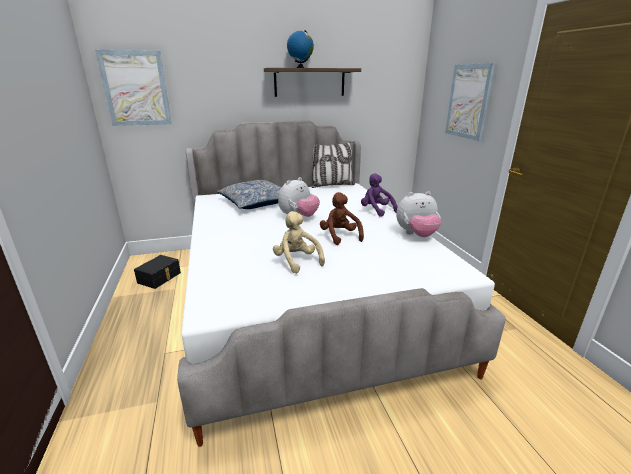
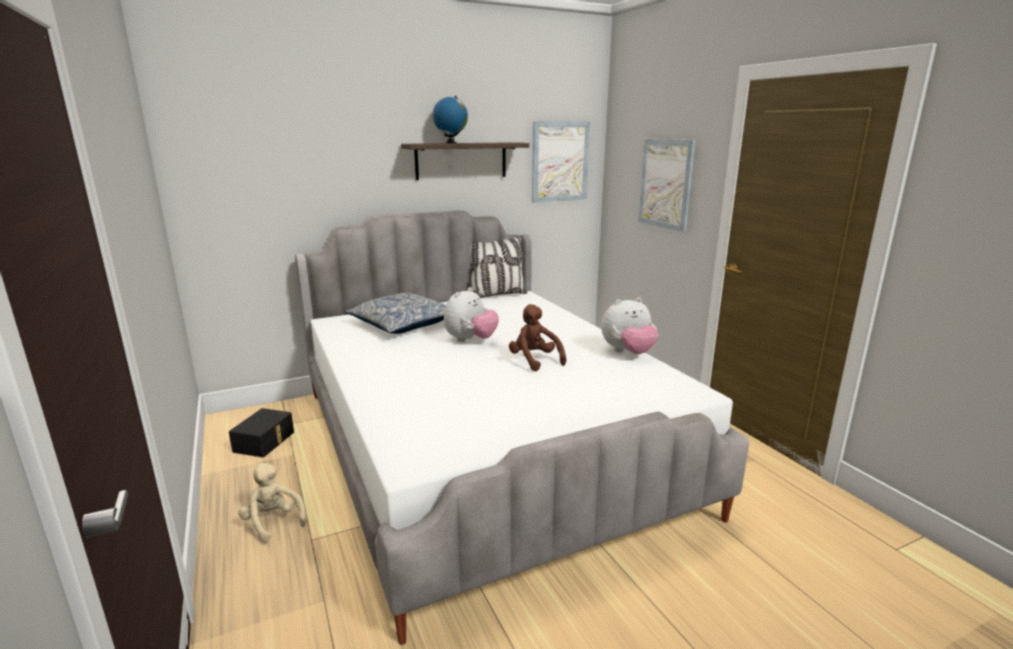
camera: 10 degrees left, 5 degrees down
(136, 88) = (224, 174): picture -> picture (560, 162)
(297, 261) = (493, 395): beige plush toy -> beige plush toy (273, 522)
(376, 210) = (568, 325): purple plush toy -> none

